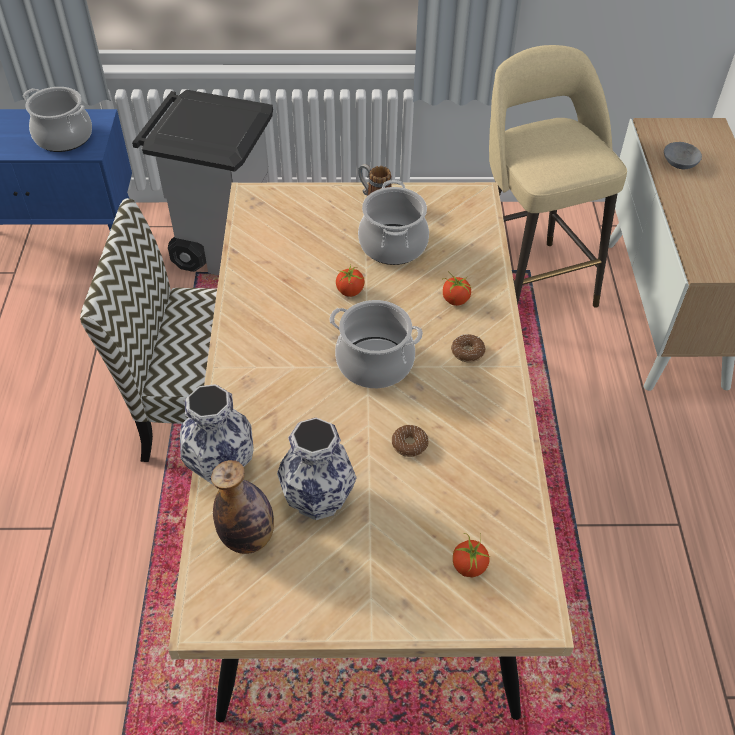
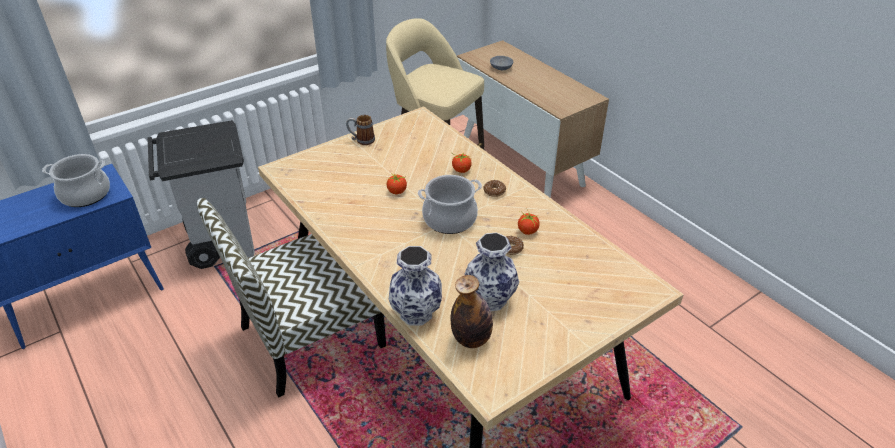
camera: 35 degrees left, 10 degrees down
(393, 245) = (397, 158): cooking pot -> none
(469, 566) = (600, 287): tomato -> tomato (527, 231)

